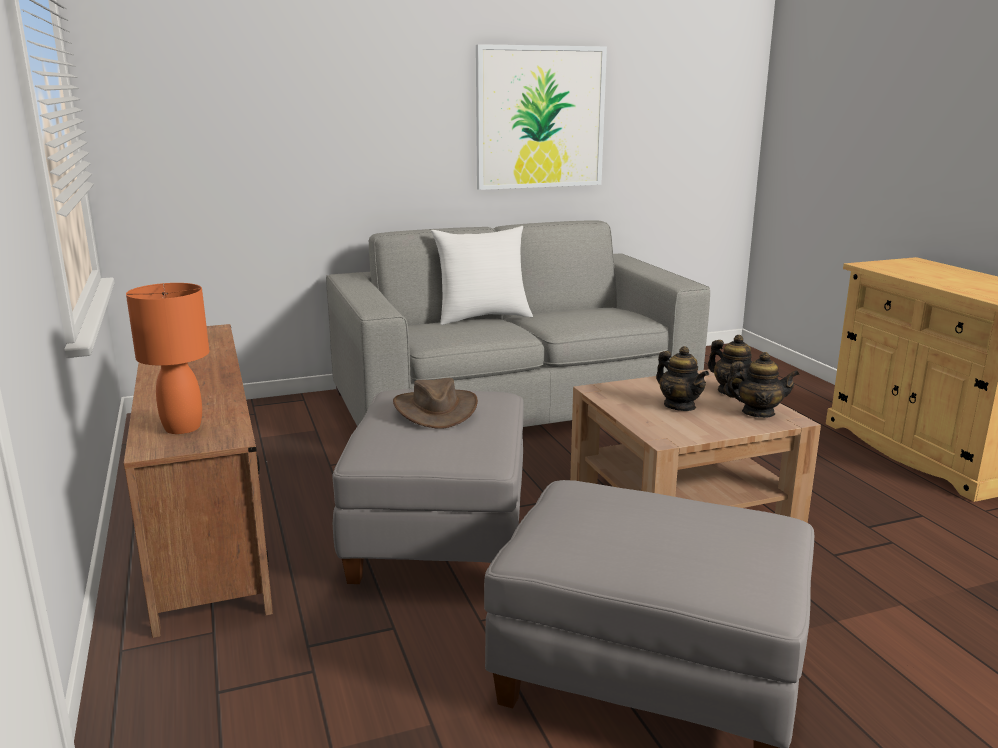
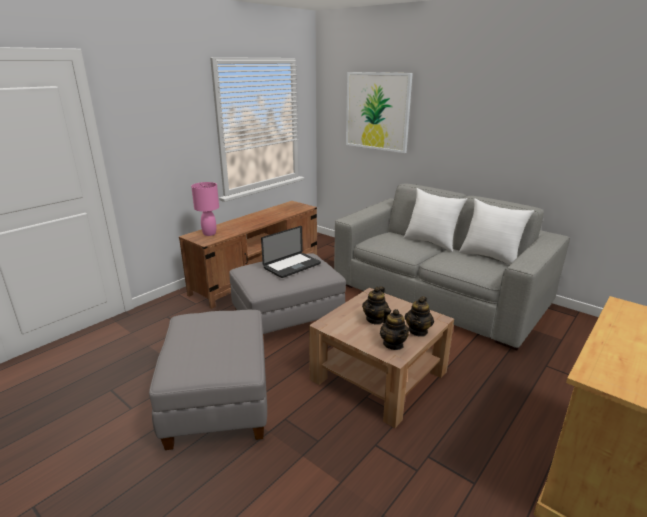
camera: 60 degrees right, 5 degrees up
(182, 427) = (209, 233): orange table lamp -> pink table lamp
(435, 409) = (292, 266): brown hat -> laptop
(540, 118) = (523, 133): picture -> picture (377, 111)
(575, 307) = (490, 257): none -> white pillow

